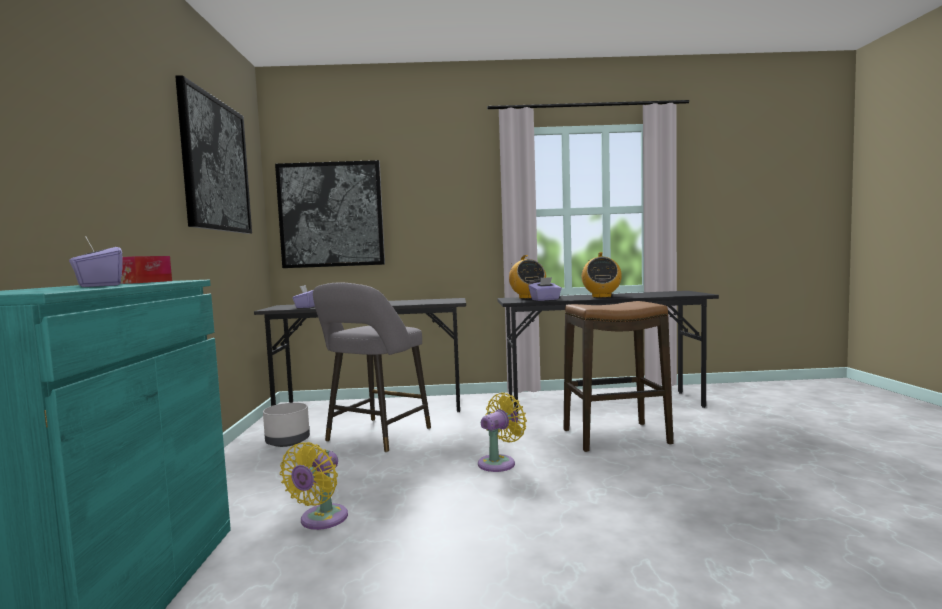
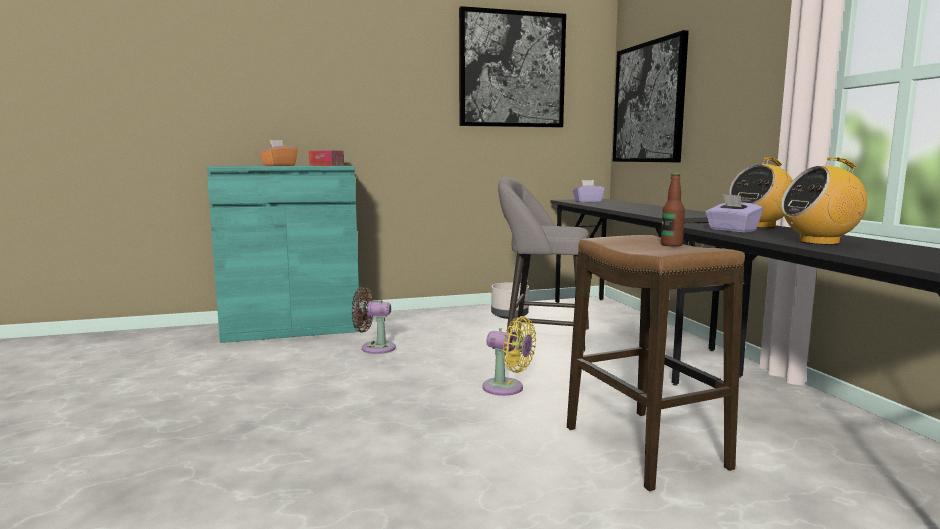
camera: 75 degrees right, 5 degrees up
(98, 286) = (279, 165): purple tissue box -> orange tissue box
(321, 520) = (374, 348): yellow fan -> brown fan
(609, 305) = (671, 245): none -> bottle

